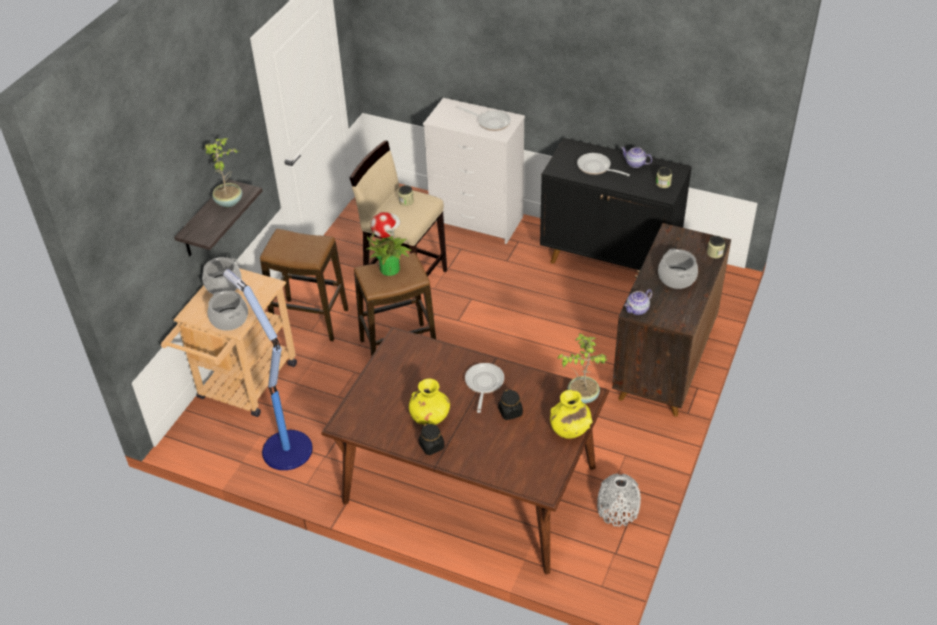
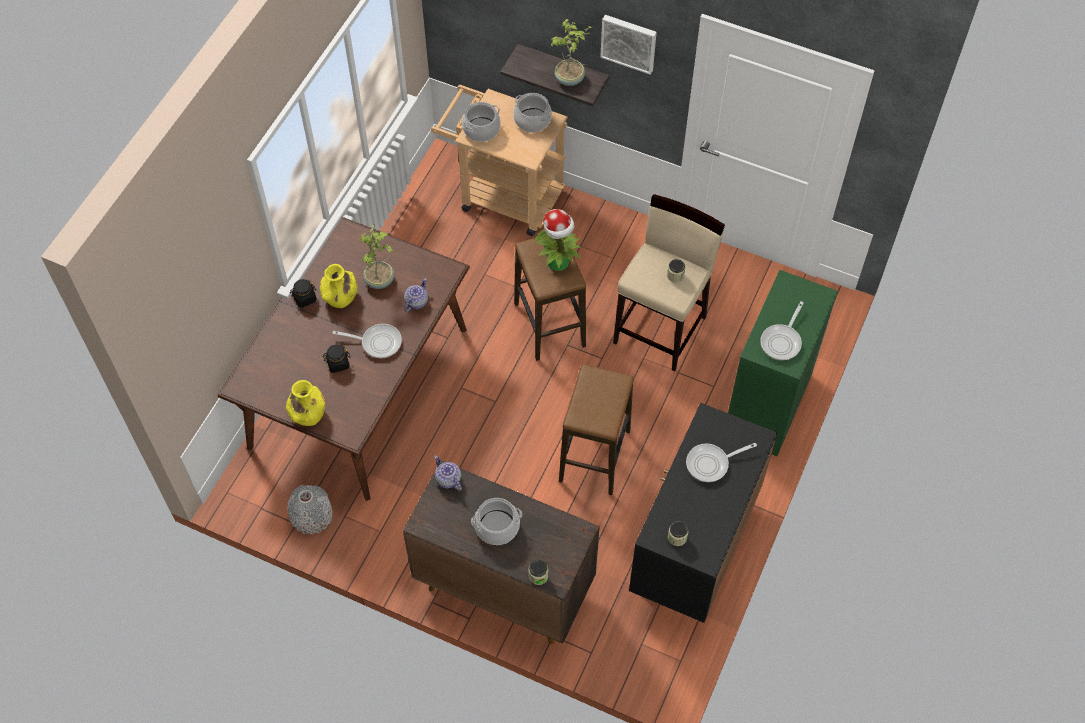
camera: 90 degrees right, 15 degrees up
(228, 126) = (629, 42): none -> picture
(285, 449) = (421, 235): floor lamp -> none
(310, 320) = (595, 244): stool -> stool (595, 456)
(477, 220) = (767, 405): white dresser -> green dresser
(582, 396) = (351, 428): potted plant -> potted plant (380, 280)
(596, 168) = (711, 464): frying pan -> frying pan turned 150 degrees counterclockwise
(635, 164) = (719, 510): teapot -> teapot (416, 302)

